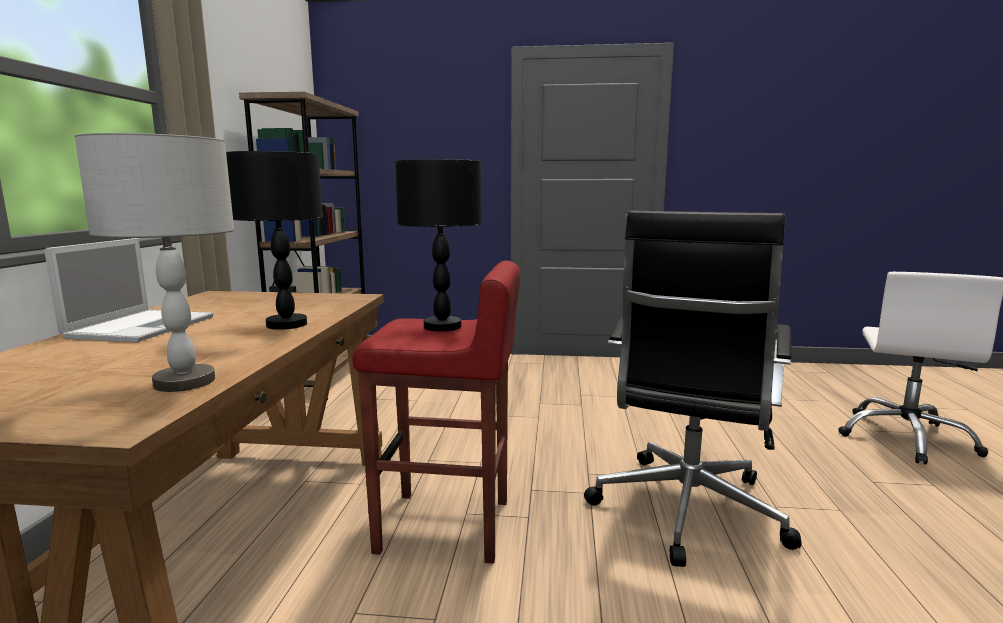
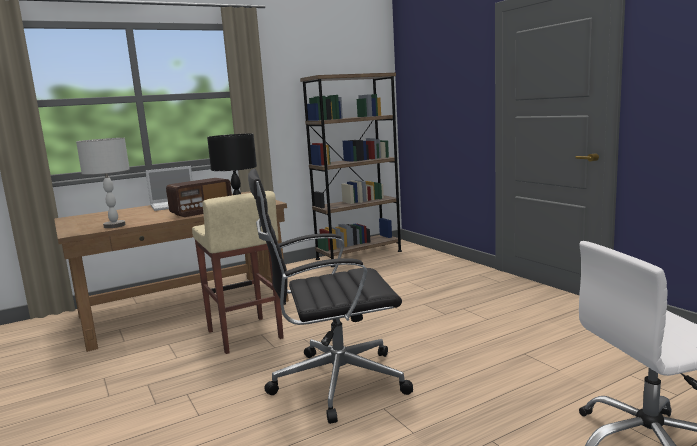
camera: 55 degrees right, 0 degrees up
(286, 324) = (201, 212): black table lamp -> radio
(446, 527) = (244, 335): red stool -> beige stool

